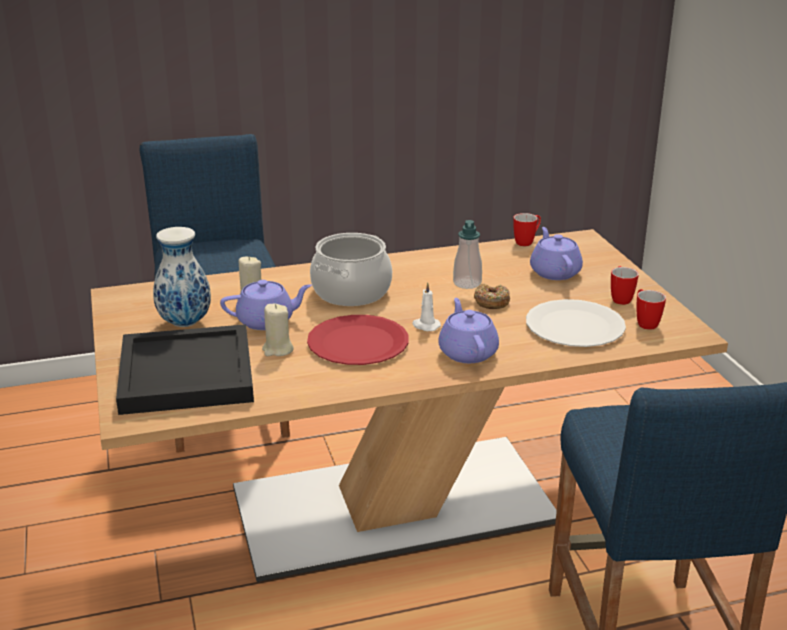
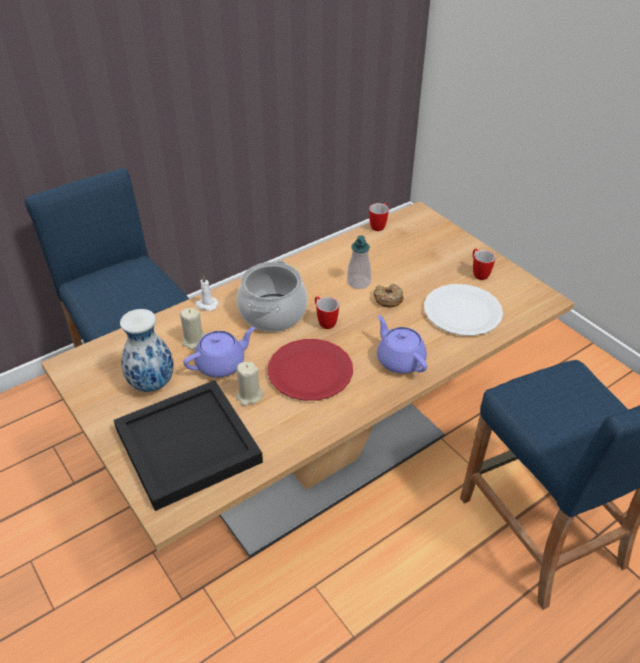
camera: 20 degrees left, 15 degrees up
(425, 326) = (352, 338): white candle -> white candle (206, 305)
(554, 272) = (417, 255): purple teapot -> none
(644, 322) = (509, 295): mug -> mug (324, 321)

